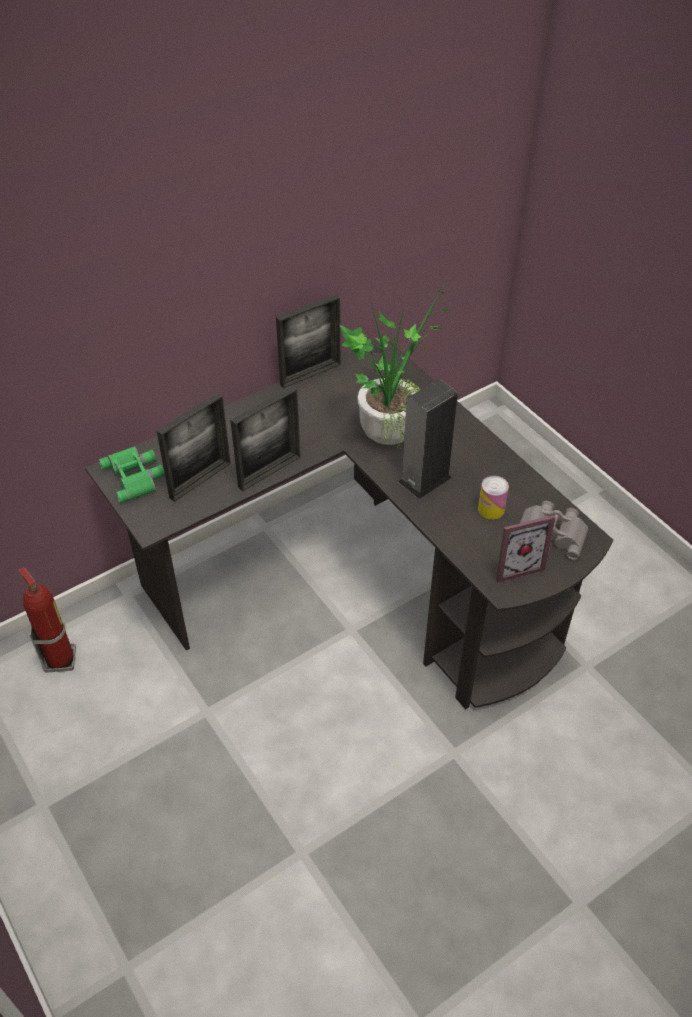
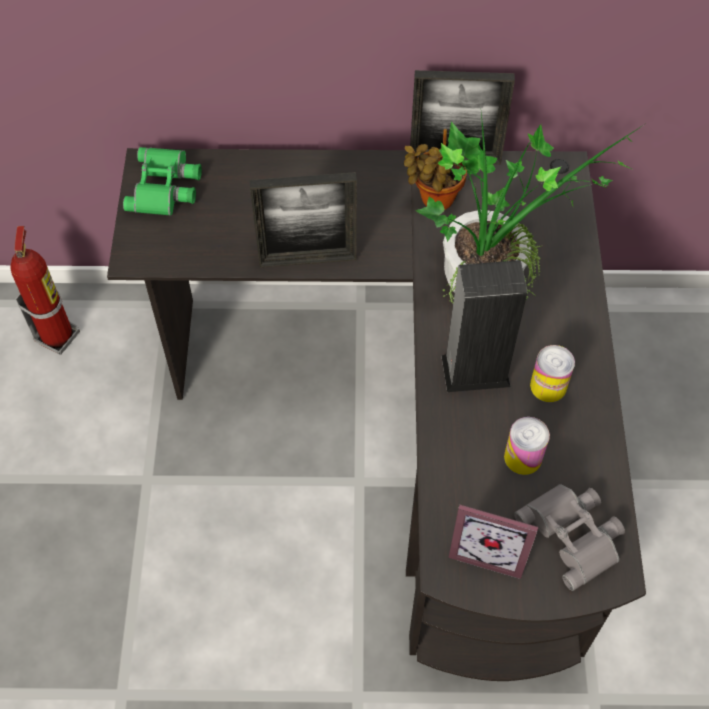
camera: 35 degrees right, 10 degrees up
(200, 480) = (227, 229): picture frame -> none
(318, 402) = (434, 200): none -> potted plant
(472, 466) = (548, 386): none -> can

